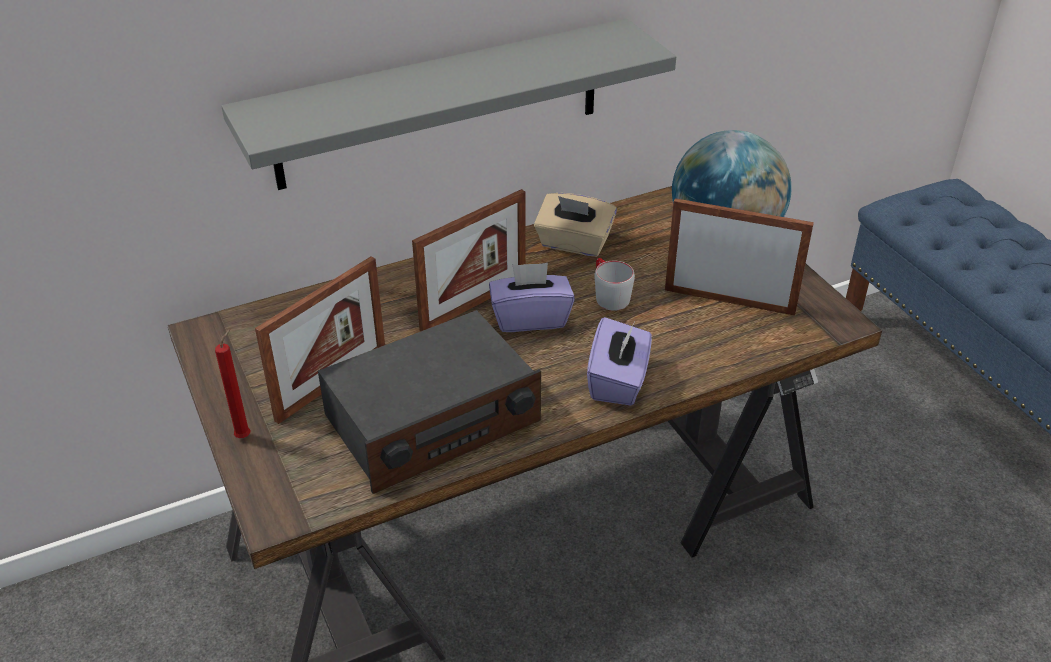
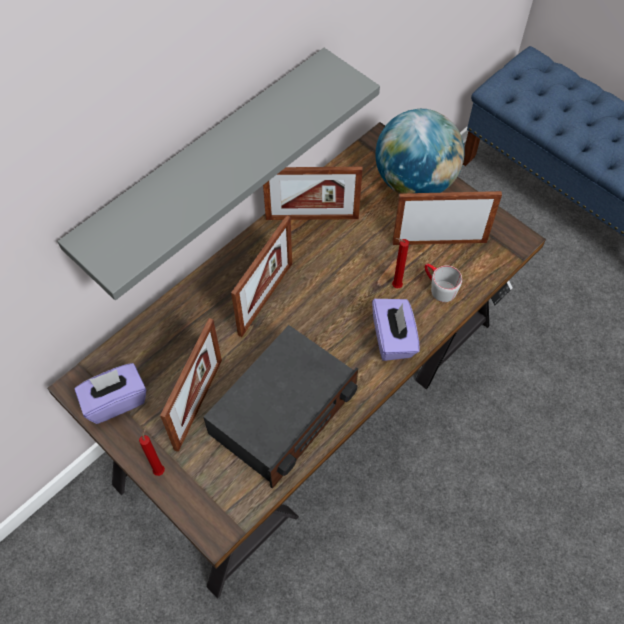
camera: 20 degrees left, 20 degrees up
(530, 318) = (311, 299): purple tissue box -> purple tissue box (115, 401)
(574, 243) = (312, 217): beige tissue box -> picture frame
(608, 295) = (356, 261): grey mug -> grey mug (438, 287)
(647, 330) = (395, 286): none -> red candle

